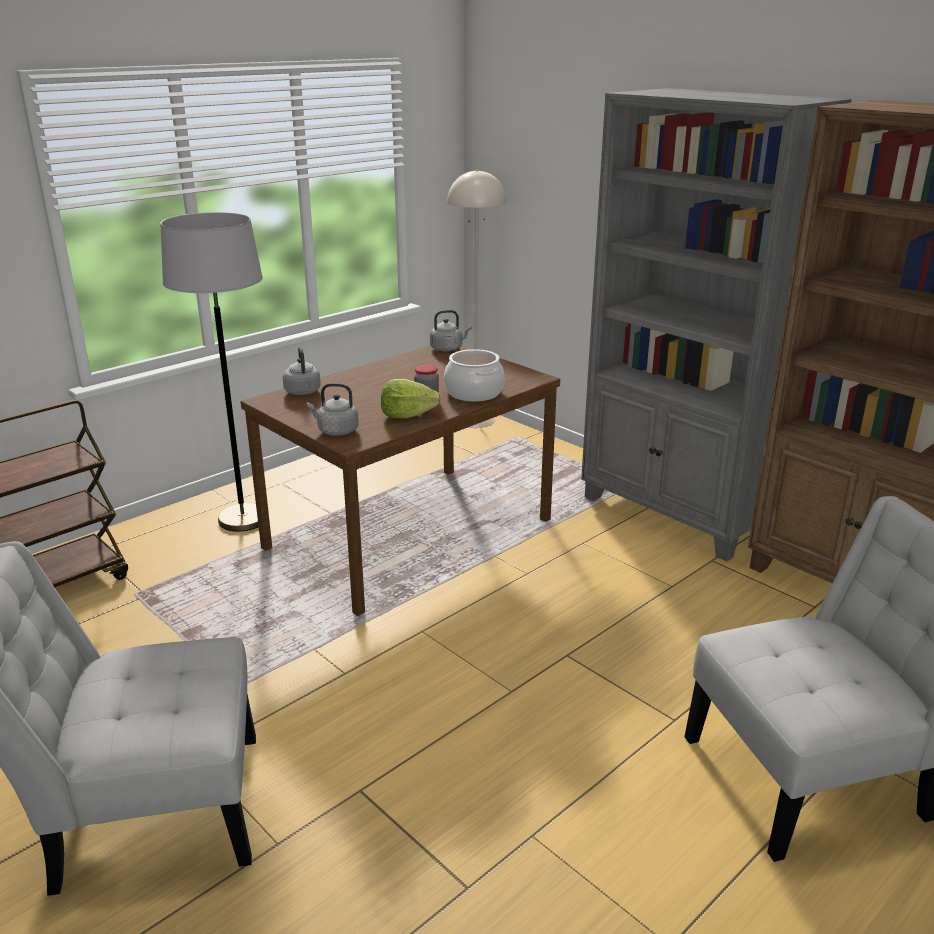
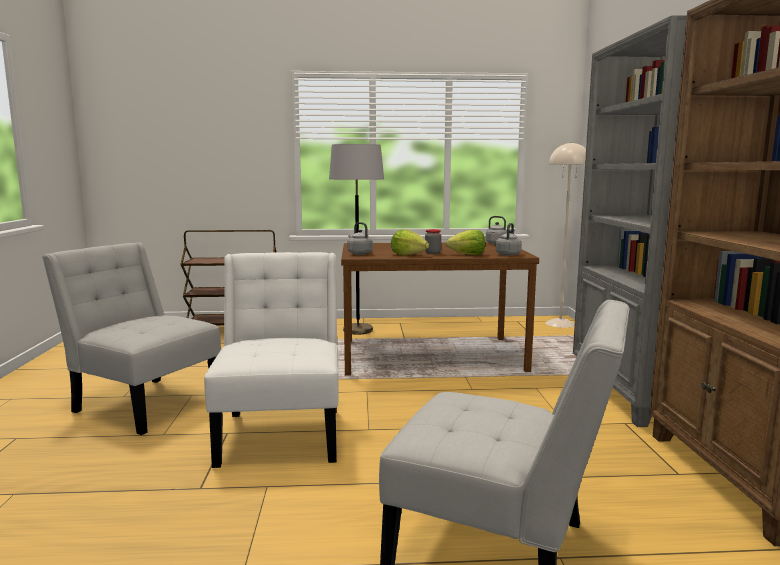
camera: 40 degrees right, 15 degrees down
(302, 391) = (379, 244): grey kettle -> grey kettle (508, 254)
(426, 750) = (282, 432): none -> white chair
(474, 393) = (468, 254): cooking pot -> lettuce

